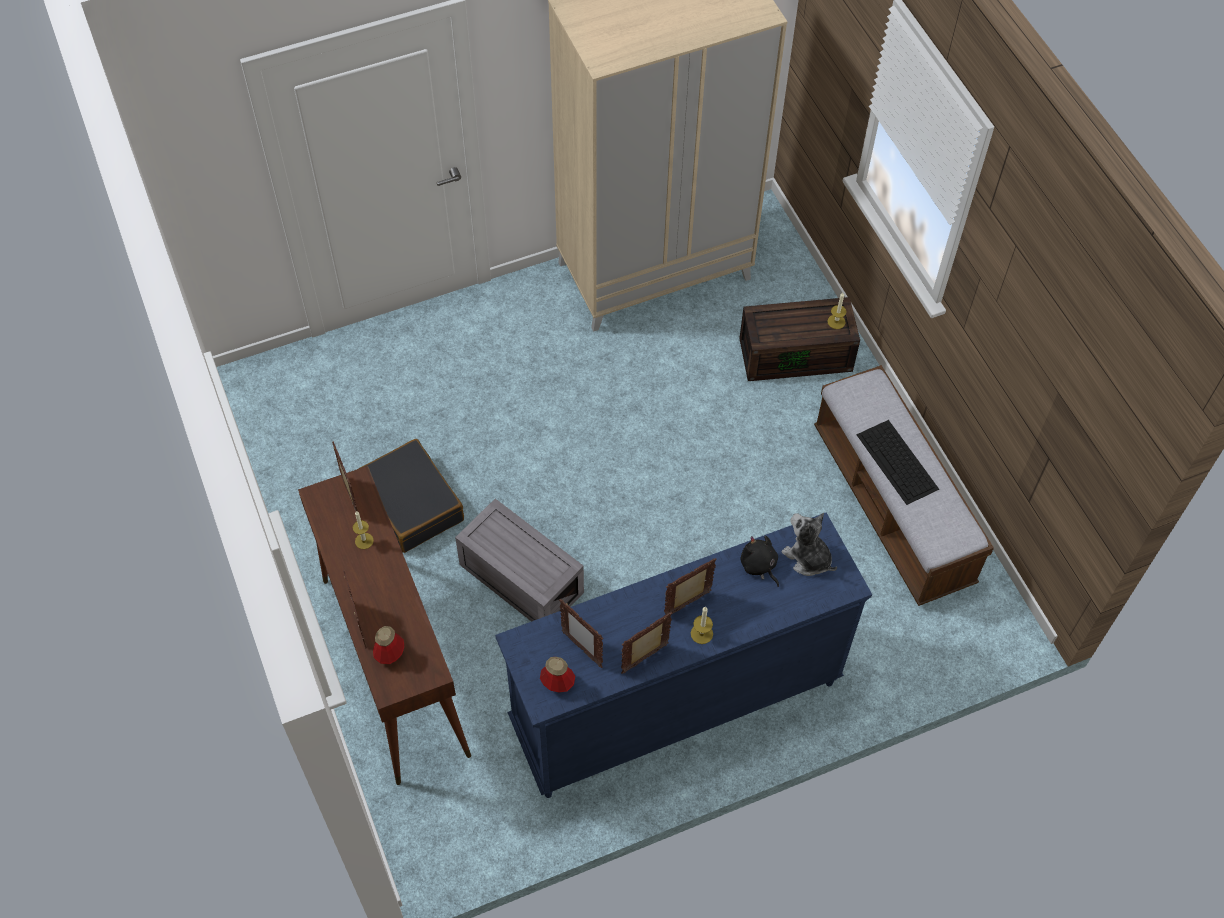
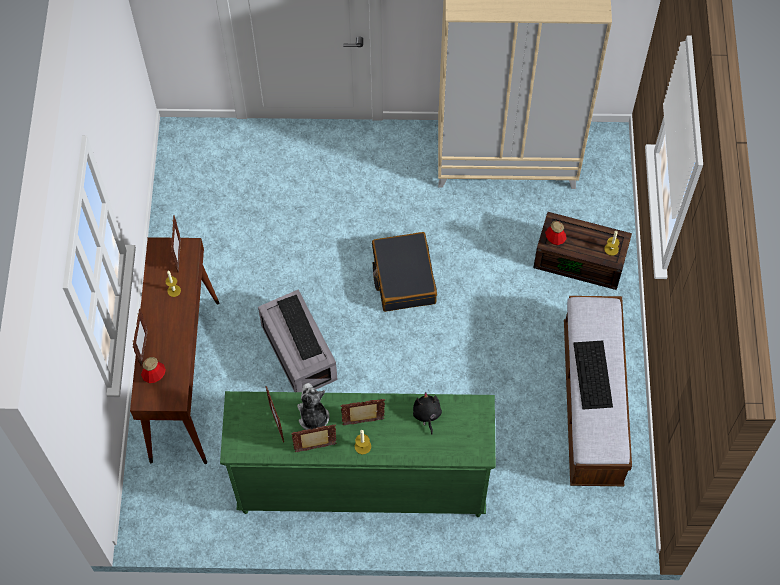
camera: 25 degrees right, 5 degrees up
(411, 504) = (248, 268): black suitcase -> black suitcase (403, 277)
(517, 542) = (298, 327): none -> keyboard
(557, 683) = (250, 441): bottle -> bottle (555, 239)
(674, 705) = (361, 485): blue dresser -> green dresser
(807, 558) = (463, 422): plush toy -> plush toy (313, 416)

